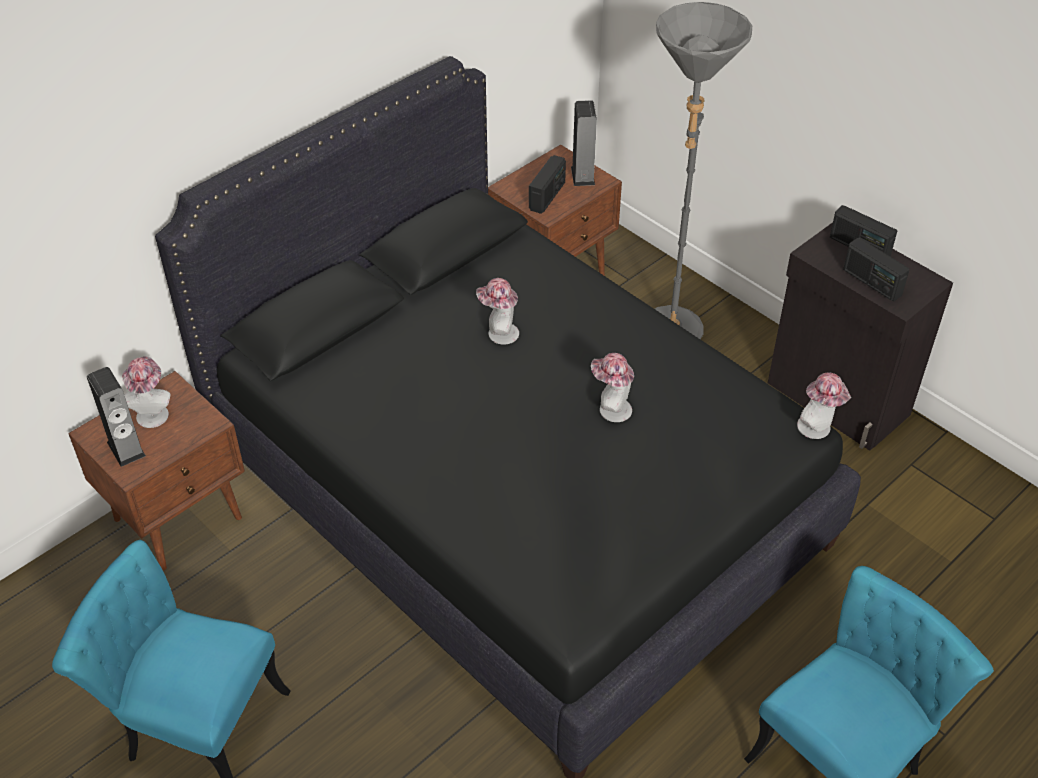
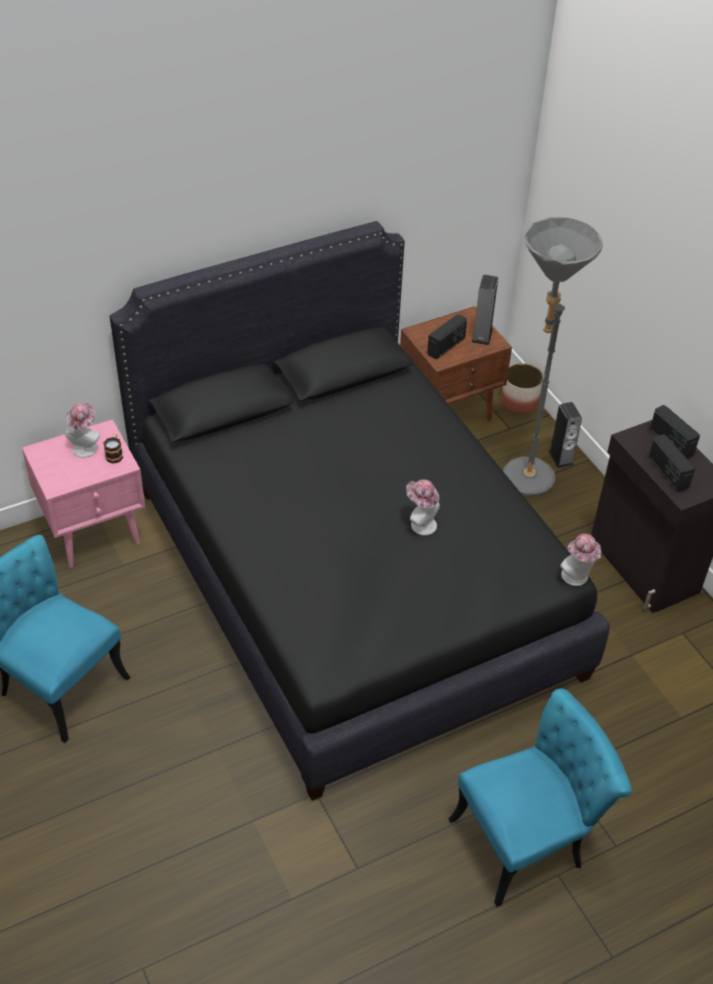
camera: 15 degrees right, 0 degrees up
(126, 449) = (58, 468): speaker -> speaker (561, 458)
(180, 518) = (95, 532): brown nightstand -> pink nightstand
(194, 413) = (115, 454): none -> mug
(499, 333) = (358, 446): hat -> none
(627, 247) = (519, 402): none -> planter

